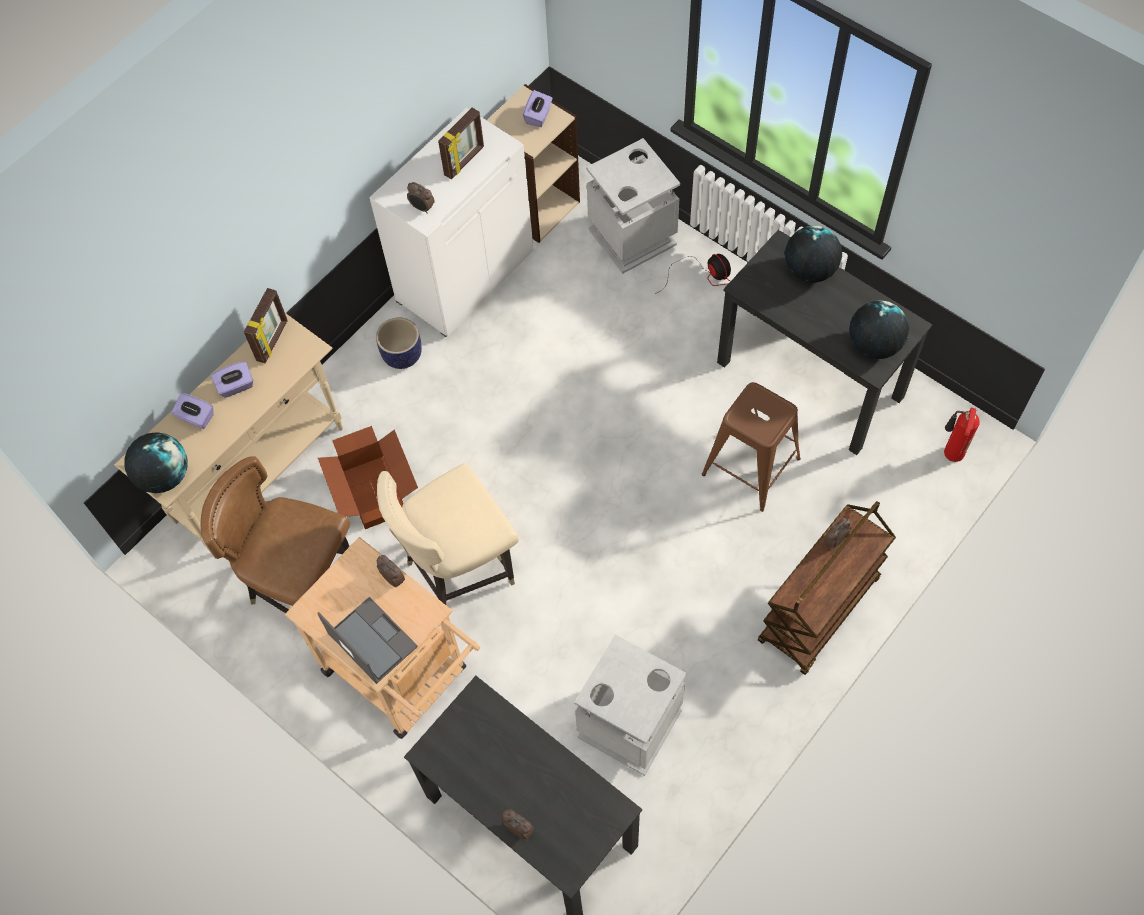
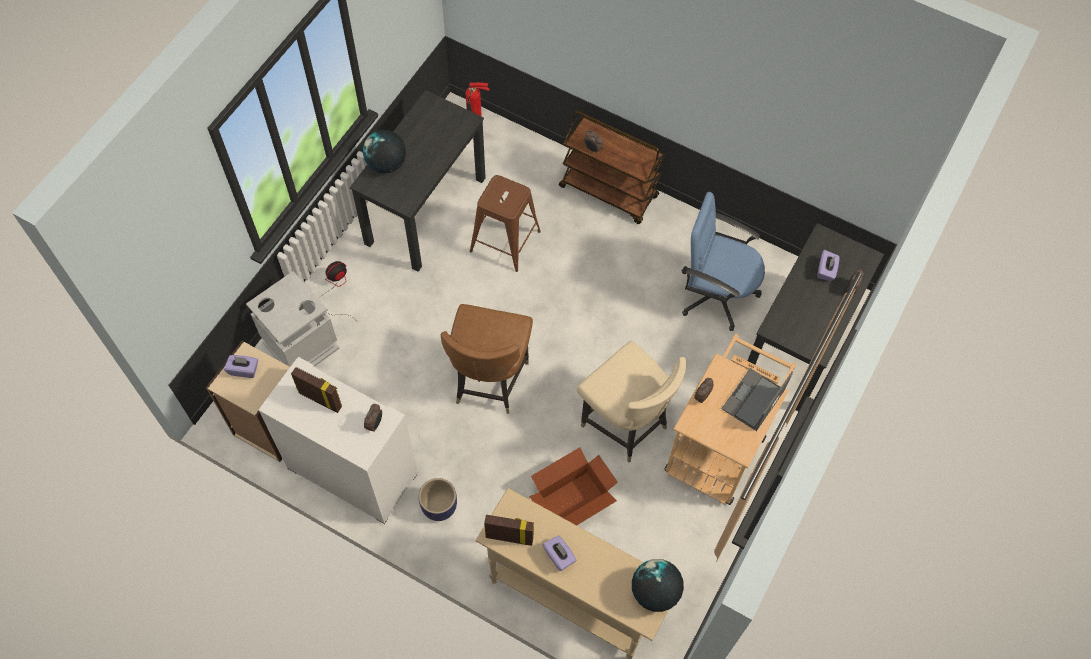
camera: 105 degrees left, 0 degrees up
(196, 417) = (595, 582): purple tissue box -> purple tissue box (826, 271)
(303, 586) = (664, 537): brown chair -> brown chair (489, 381)
(631, 723) = (715, 293): grey trash can -> blue office chair
(873, 345) = (448, 122): globe -> none

